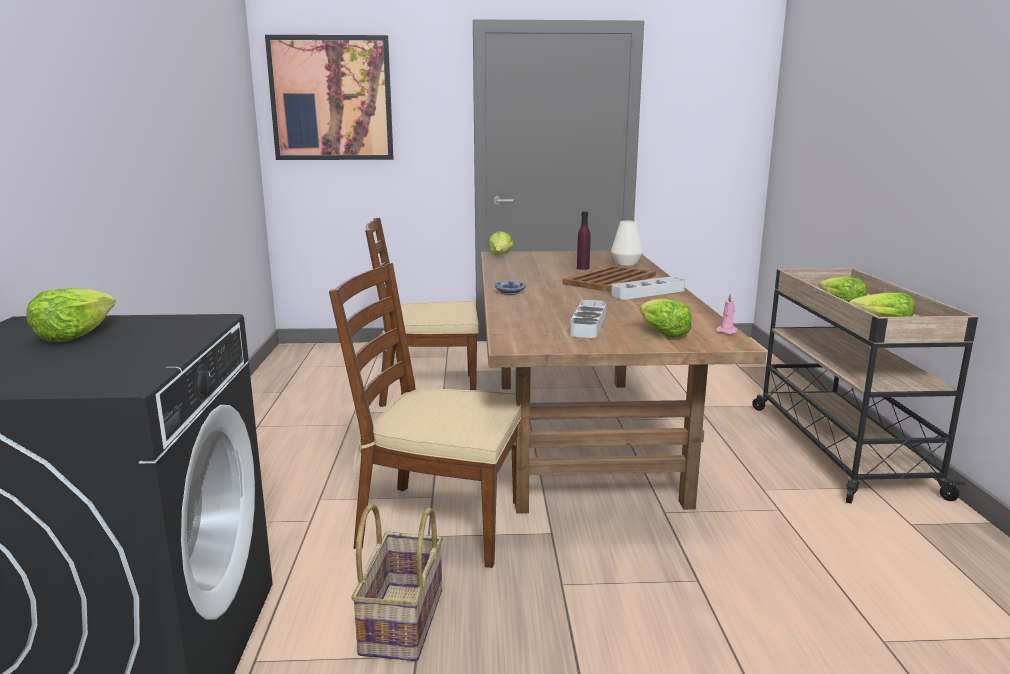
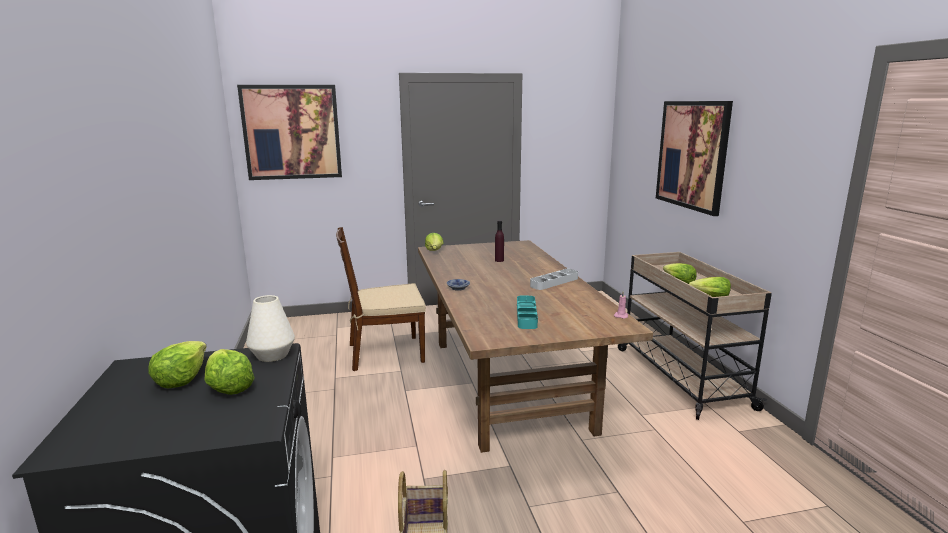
camera: 10 degrees left, 0 degrees up
(439, 523) = (428, 467): brown chair -> none
(588, 323) = (526, 315): grey tray -> turquoise tray
(609, 280) = (522, 271): brown tray -> none
(626, 263) = (527, 254): white vase -> white vase (272, 355)
(661, 333) = (579, 321): lettuce -> lettuce (228, 386)
(878, 123) = (692, 155): none -> picture

